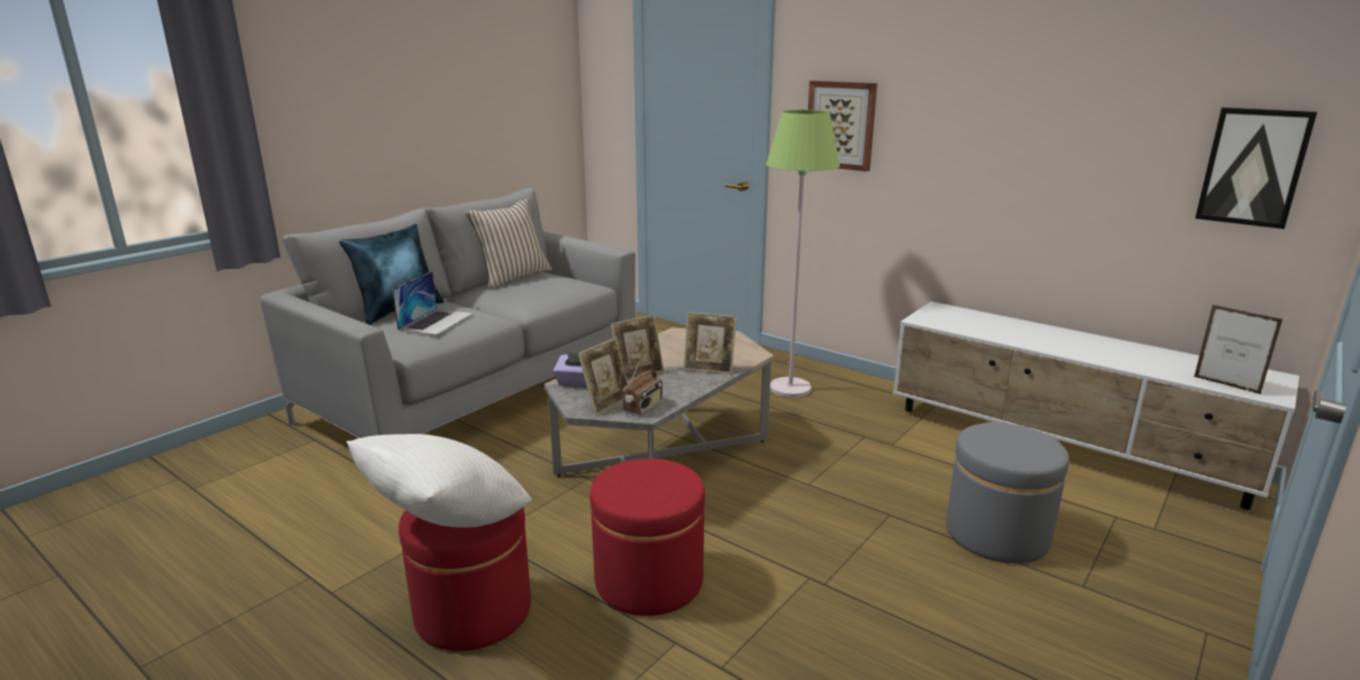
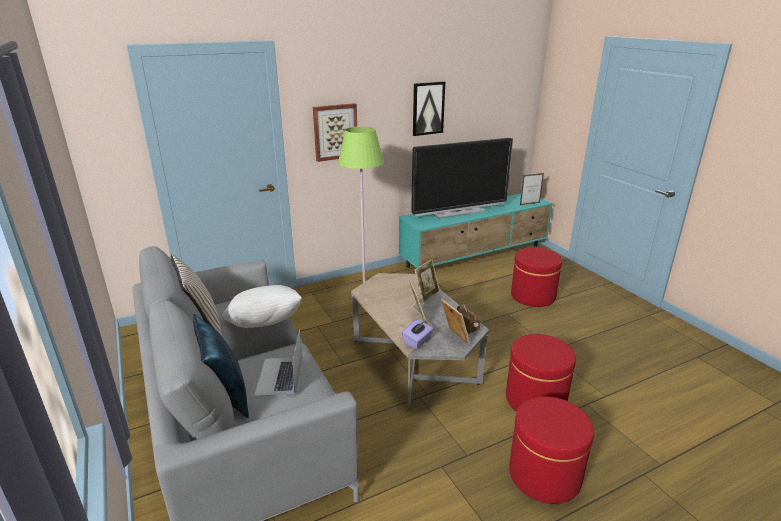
camera: 65 degrees left, 5 degrees up
(436, 321) = (279, 376): laptop -> laptop turned 135 degrees counterclockwise
(446, 522) = (566, 427): white pillow -> white pillow (264, 328)
(997, 534) = (533, 296): grey ottoman -> red ottoman
(1035, 333) = (458, 212): none -> television
(1064, 447) = (475, 256): white tv stand -> turquoise tv stand
(1253, 167) = (509, 117): picture -> picture (428, 108)

